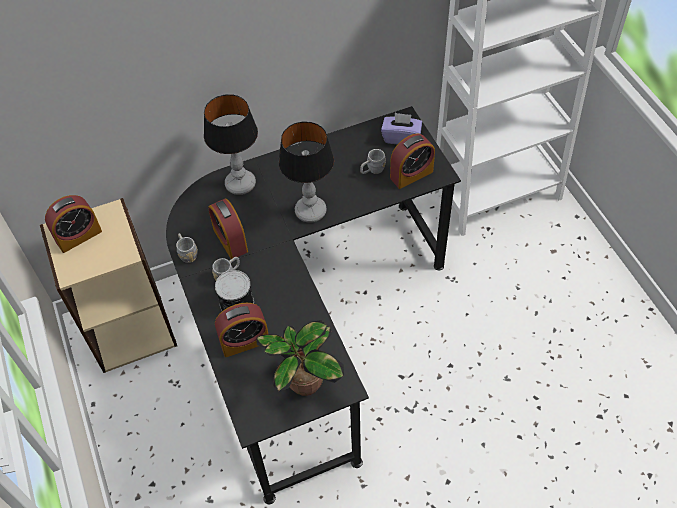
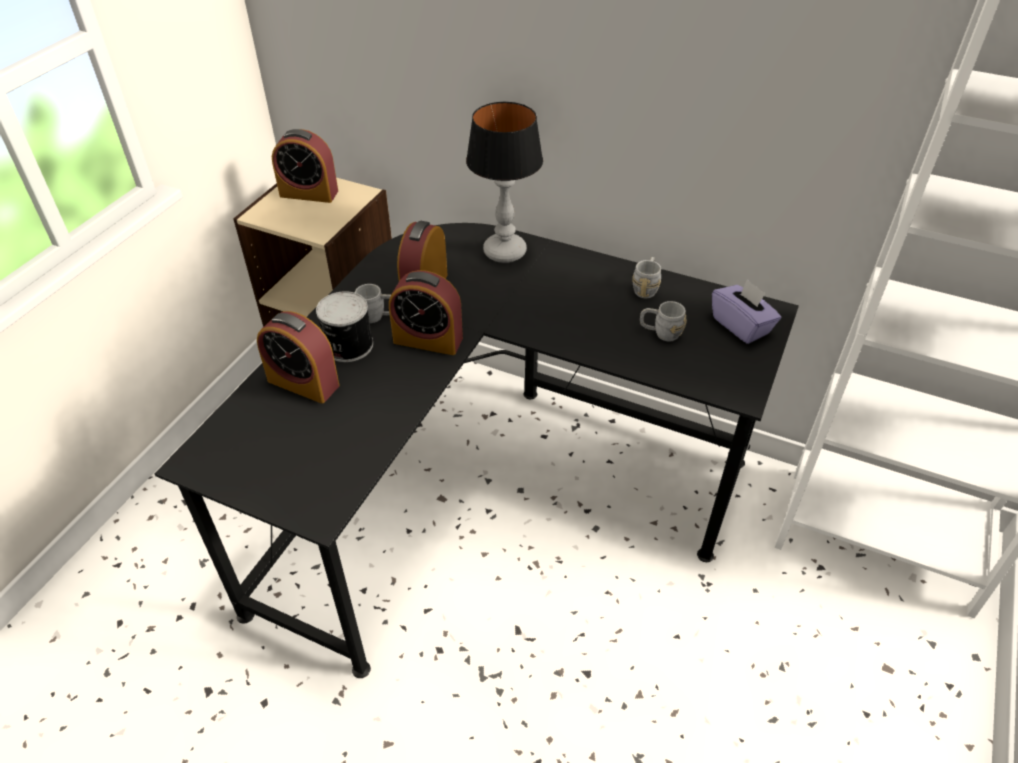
camera: 45 degrees right, 10 degrees down
(187, 253) = (373, 272): grey mug -> grey mug (646, 288)
(303, 383) = (291, 469): potted plant -> none
(311, 212) = (537, 322): table lamp -> none
(411, 174) = (703, 368): alarm clock -> alarm clock (428, 340)

